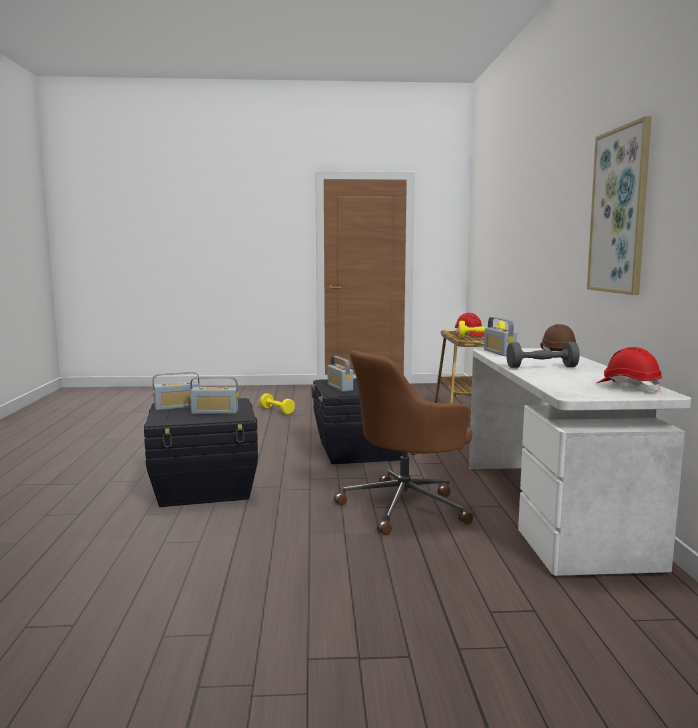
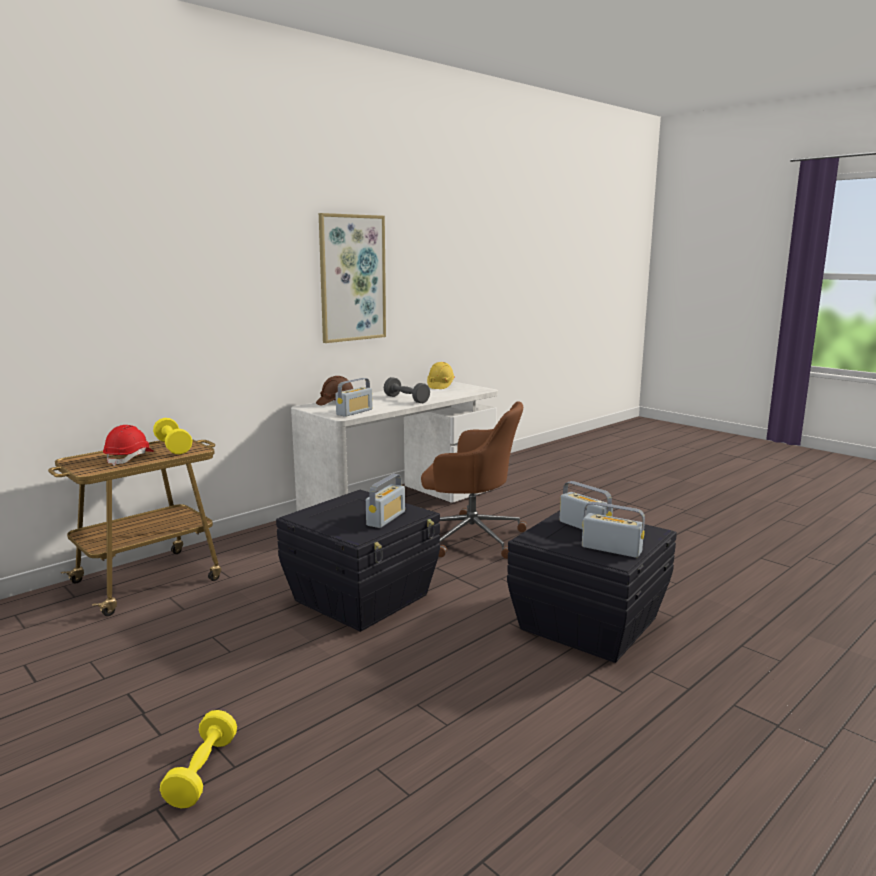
camera: 130 degrees left, 5 degrees up
(628, 387) = (440, 386): red hard hat -> yellow hard hat

